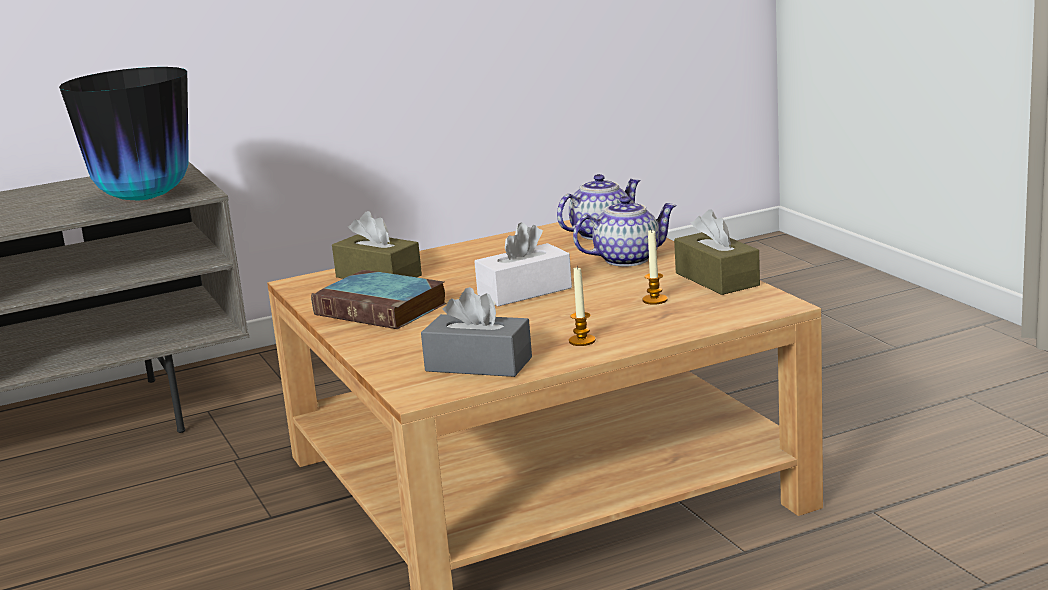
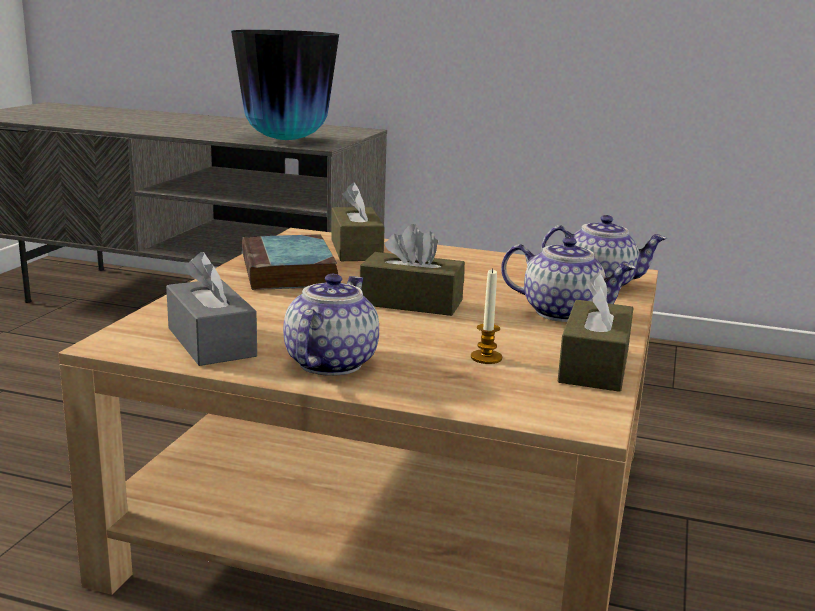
camera: 40 degrees right, 0 degrees up
(524, 291) = (411, 302): white tissue box -> brown tissue box
(582, 341) = (329, 363): candle -> teapot

